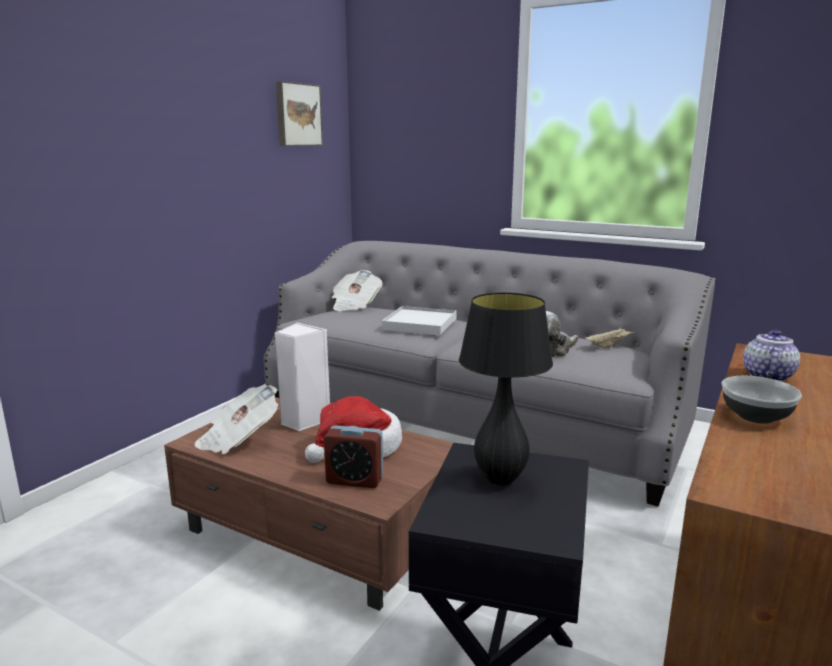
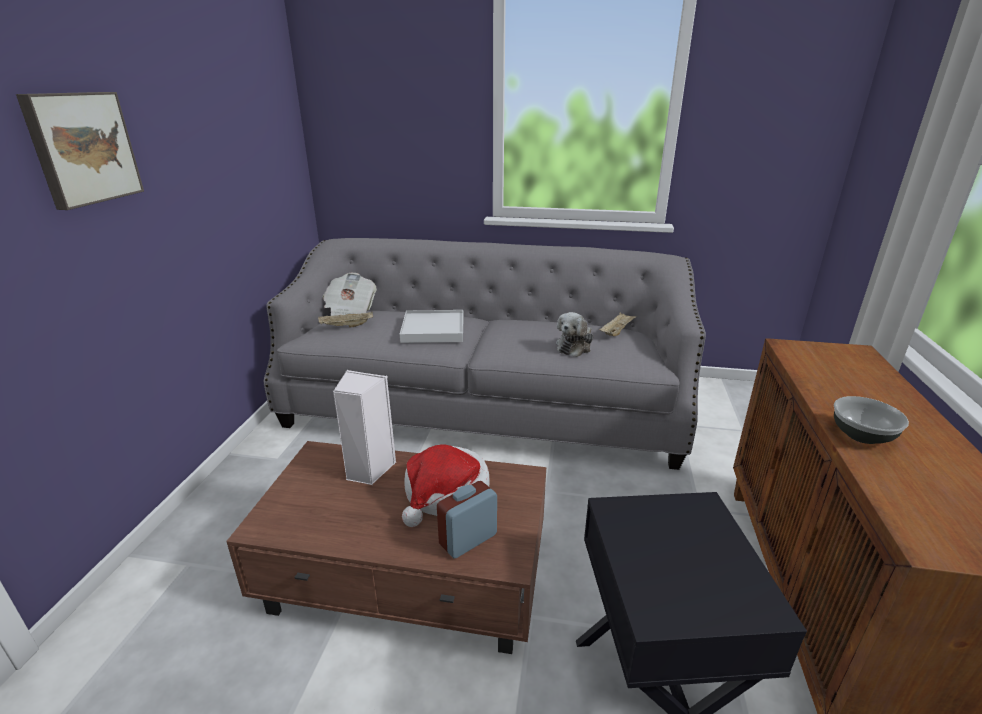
camera: 20 degrees left, 10 degrees up
(238, 439) = (311, 512): newspaper -> none
(297, 115) = (251, 103): picture -> picture (82, 148)
(343, 314) = (346, 326): none -> beige tray
(354, 480) = (468, 539): alarm clock -> alarm clock turned 150 degrees clockwise
(500, 479) = (666, 540): black table lamp -> none
(767, 375) = (823, 378): teapot -> none

